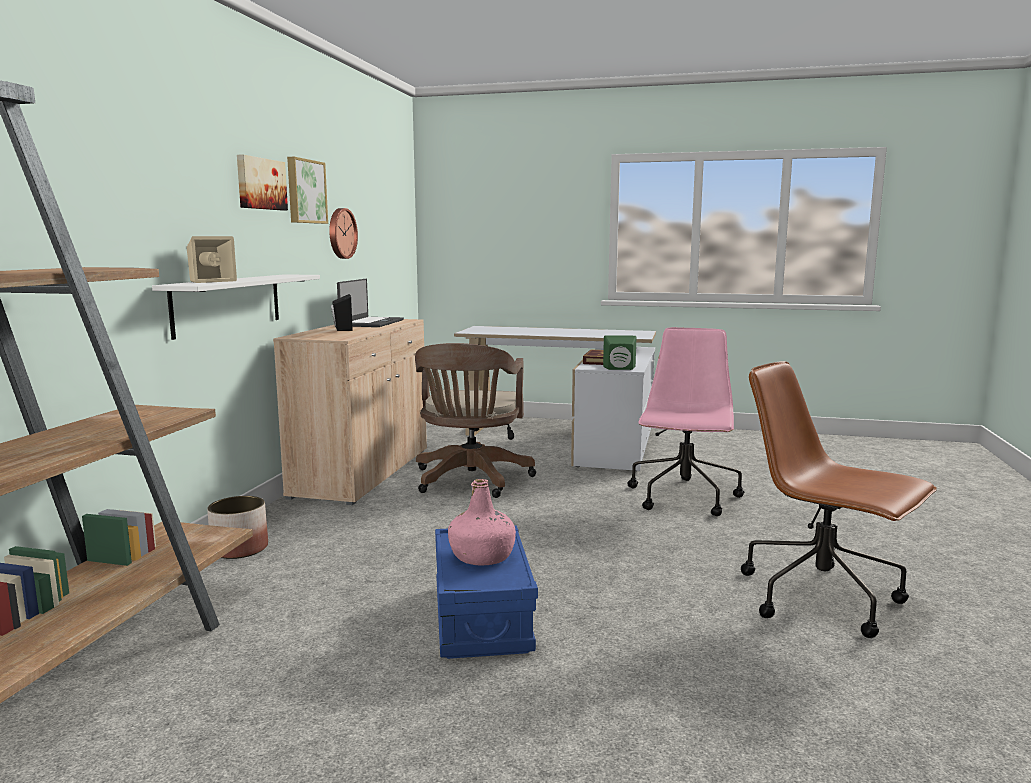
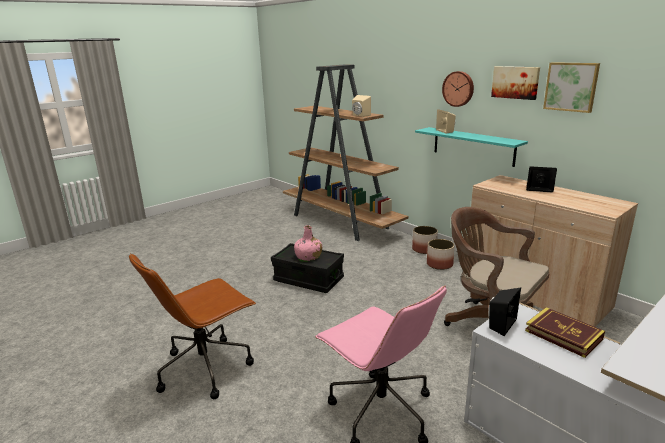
camera: 125 degrees right, 10 degrees up
(104, 268) = (360, 115): none -> beige speaker
(228, 304) = (473, 146): white shelf -> turquoise shelf
(306, 528) = (439, 264): none -> planter
(341, 233) = (626, 123): wall clock -> wall clock (458, 88)
(371, 323) = (583, 200): laptop -> none
(482, 617) = (308, 279): blue storage box -> black storage box
(619, 369) = (499, 324): green speaker -> black speaker
(823, 598) = (206, 367): brown office chair -> brown office chair turned 150 degrees clockwise

